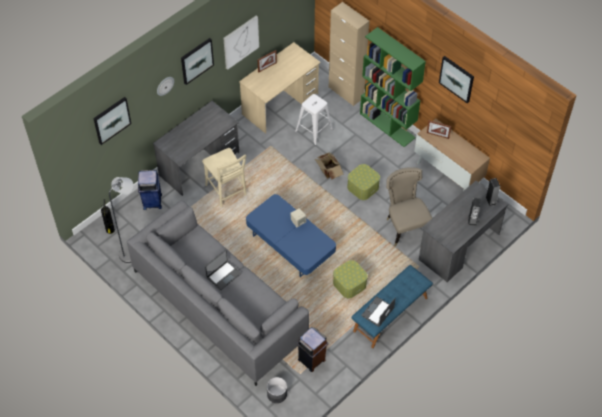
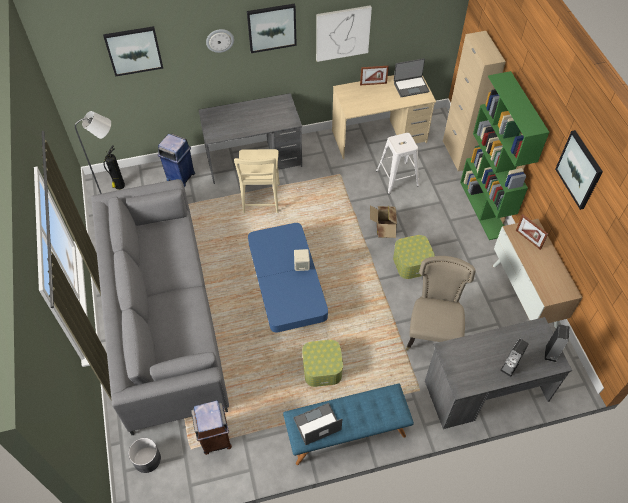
camera: 30 degrees right, 0 degrees up
(223, 275) = (170, 284): laptop -> laptop (411, 86)

